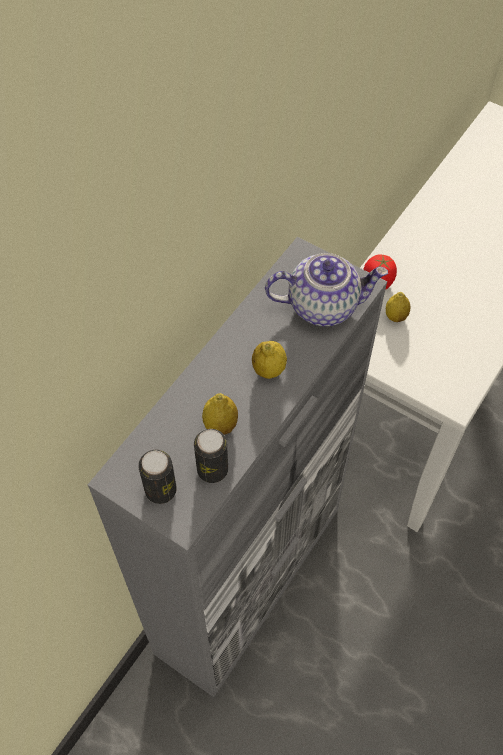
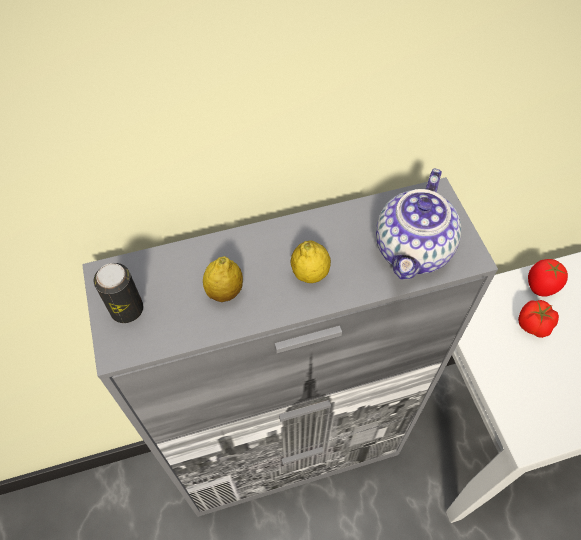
camera: 40 degrees right, 0 degrees up
(212, 470) = (182, 324): can -> none
(323, 305) = (413, 250): teapot -> teapot turned 75 degrees clockwise
(395, 316) = (533, 325): lemon -> tomato

